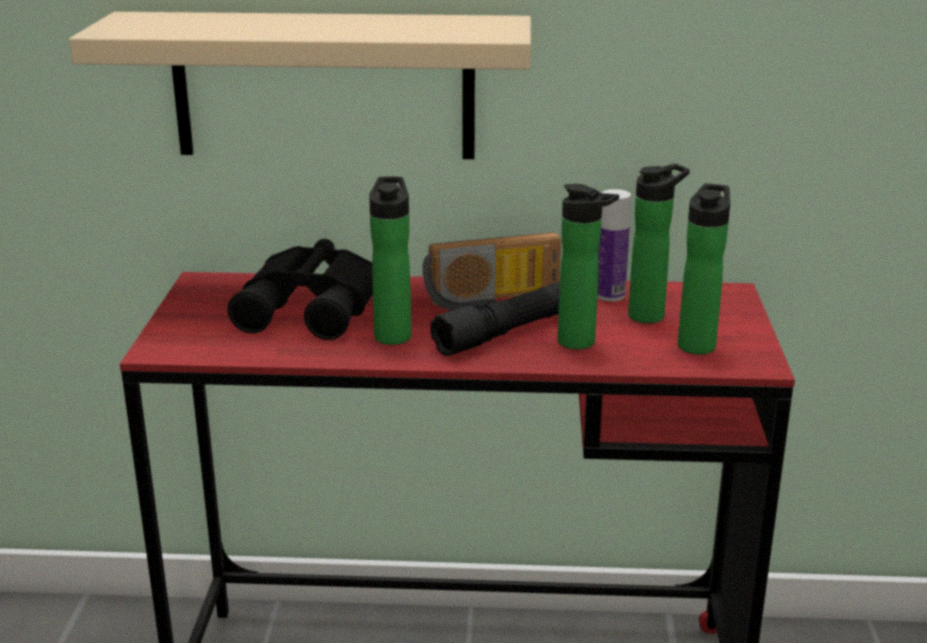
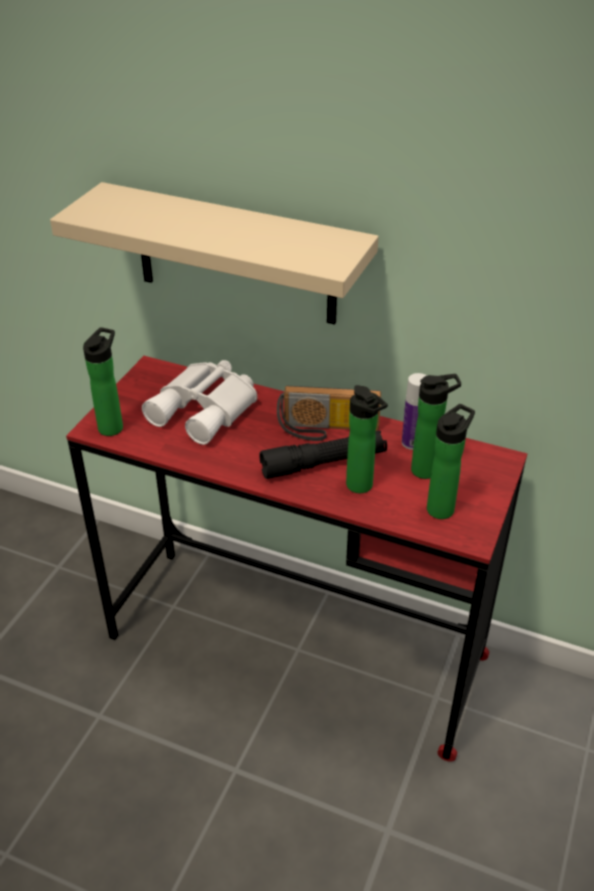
camera: 20 degrees right, 15 degrees up
(313, 307) = (206, 409): black binoculars -> white binoculars
(393, 334) = (243, 448): bottle -> bottle (112, 426)

